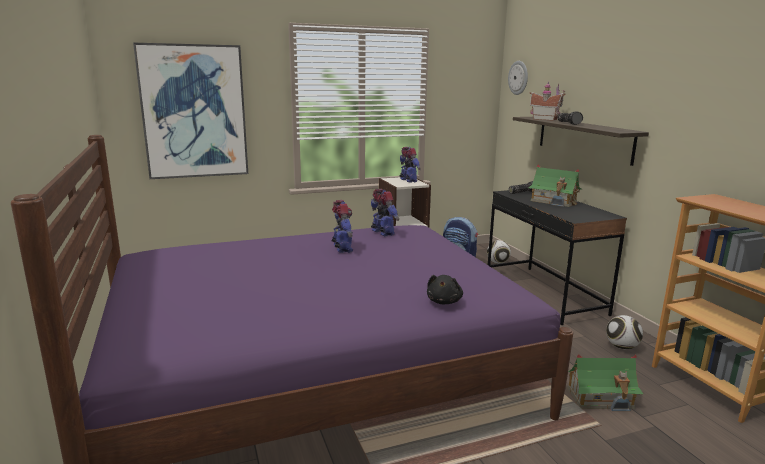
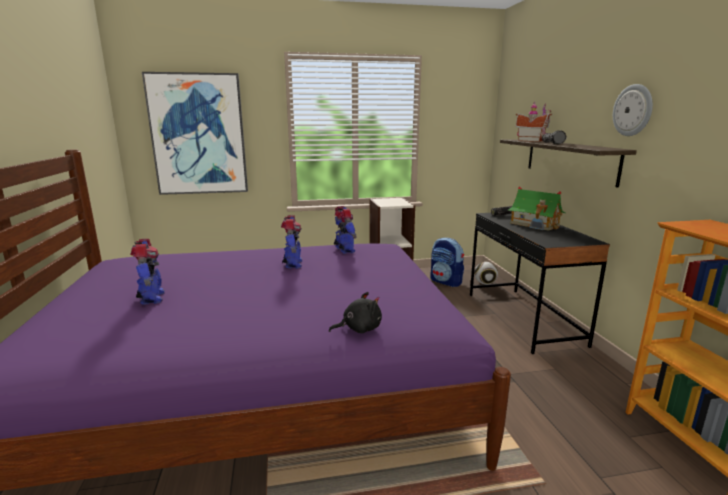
camera: 10 degrees right, 0 degrees up
(408, 181) = (395, 201): toy robot -> toy robot (151, 298)
(444, 301) = (359, 329): black plush toy -> black plush toy turned 135 degrees counterclockwise
(518, 77) = (511, 101): wall clock -> wall clock (633, 110)
(600, 398) = (554, 446): toy house -> none
(622, 347) = (595, 385): football -> none

